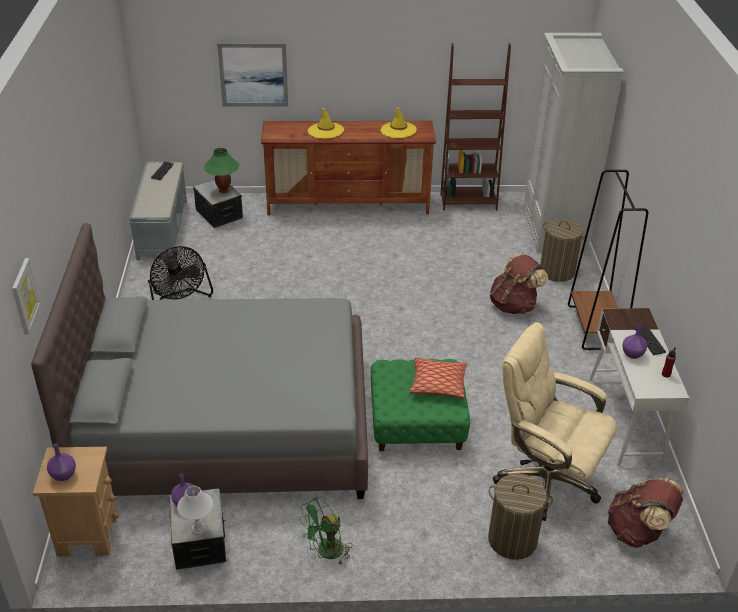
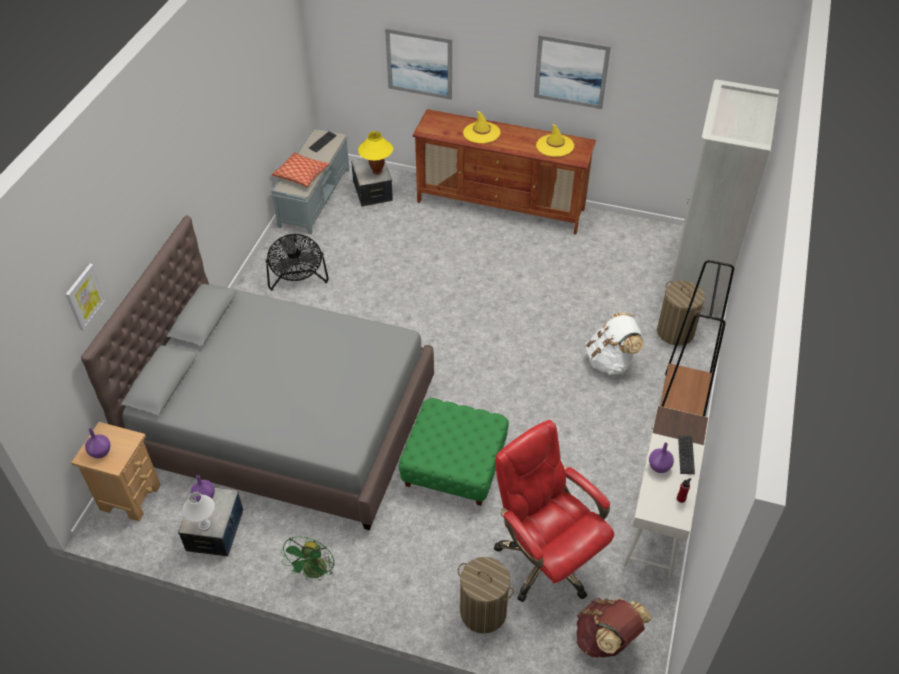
camera: 20 degrees right, 10 degrees up
(224, 191) = (377, 172): green table lamp -> yellow table lamp
(326, 552) = (314, 573): green fan -> green fan turned 60 degrees counterclockwise
(403, 56) = (571, 72): none -> picture
(438, 384) = (474, 439): pillow -> pillow (301, 174)
(468, 202) = (624, 227): brown bookcase -> none
(514, 305) = (610, 361): brown backpack -> white backpack
(546, 479) = (546, 560): beige office chair -> red office chair

